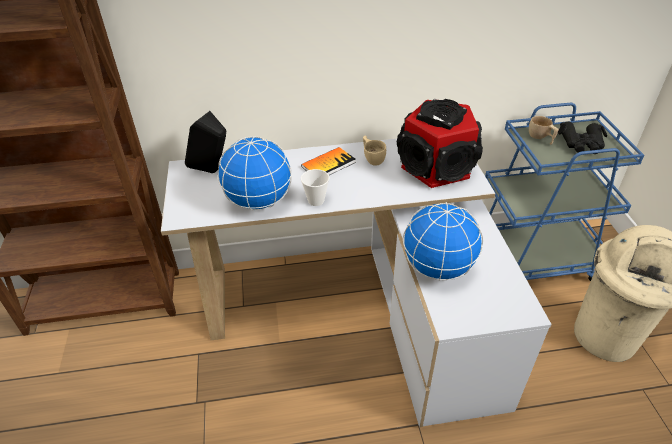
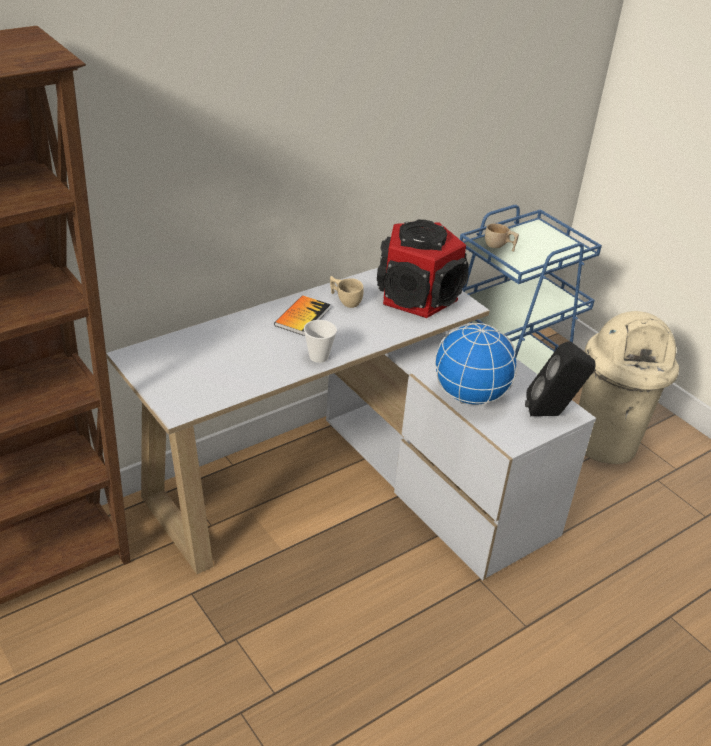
camera: 30 degrees left, 5 degrees down
(212, 172) = (174, 353): black speaker -> black speaker (552, 414)
(259, 202) = (257, 372): globe -> none
(581, 143) = (539, 245): black binoculars -> none

